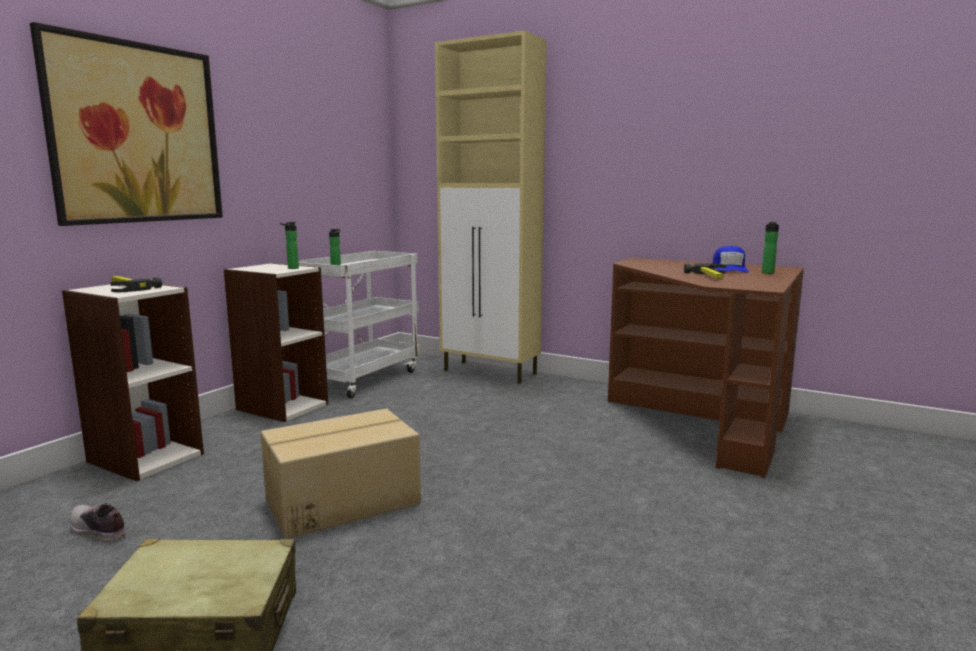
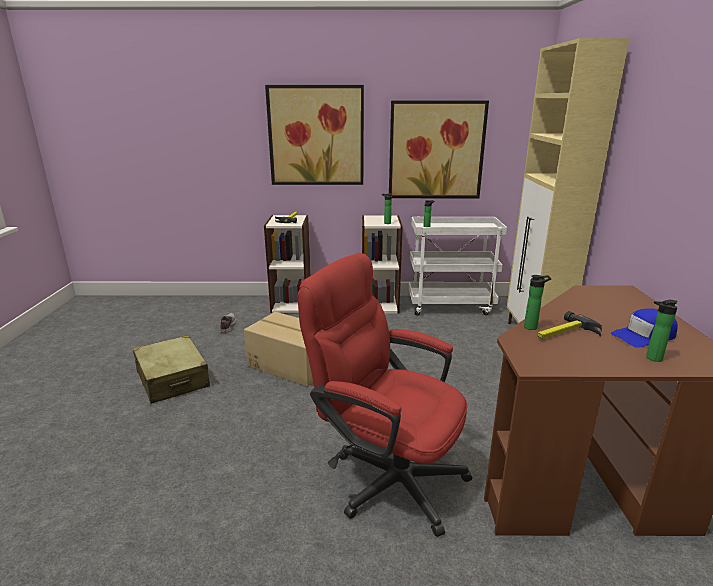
camera: 60 degrees right, 10 degrees up
(302, 165) = (436, 150): none -> picture
(653, 502) = (386, 475): none -> red office chair
(692, 279) = (532, 327): none -> bottle

